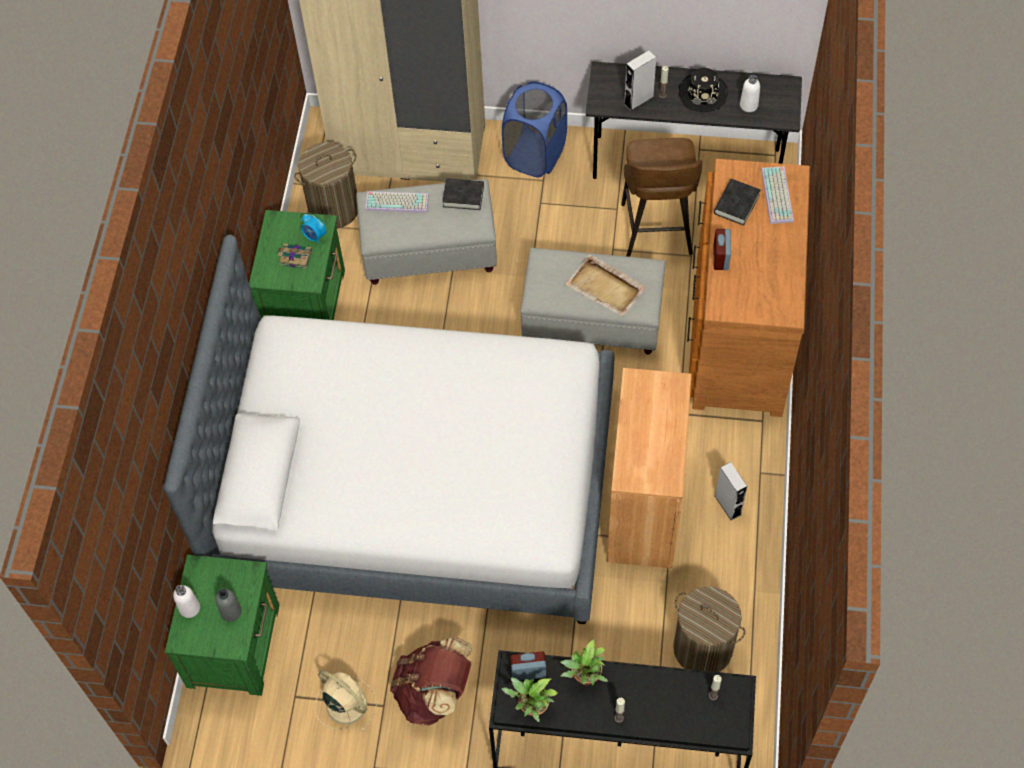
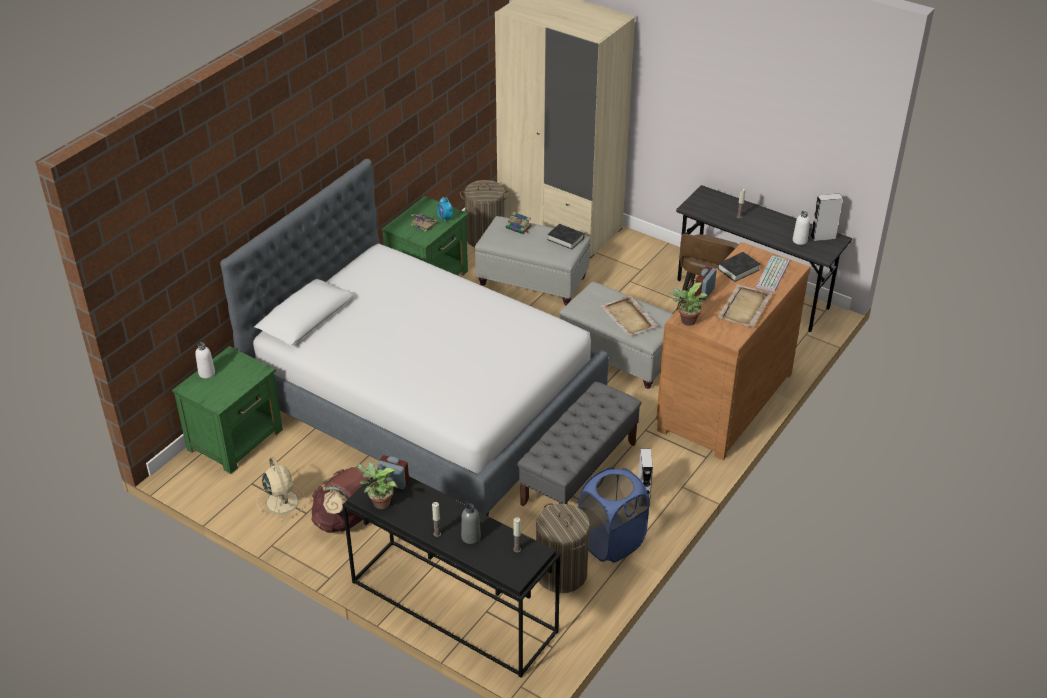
camera: 25 degrees right, 20 degrees down
(231, 612) = (231, 385): grey bottle -> grey bottle (471, 537)
(398, 201) = (519, 227): keyboard -> book
(535, 155) = (645, 255): blue laundry basket -> blue laundry basket (611, 542)
(585, 678) = (430, 501): potted plant -> potted plant (686, 321)
(638, 100) = (719, 214): grey speaker -> grey speaker (823, 237)
(644, 506) = (579, 473): brown cabinet -> grey bench
(703, 93) = (769, 224): black hat -> none
(775, 261) = (744, 308): none -> beige tray

